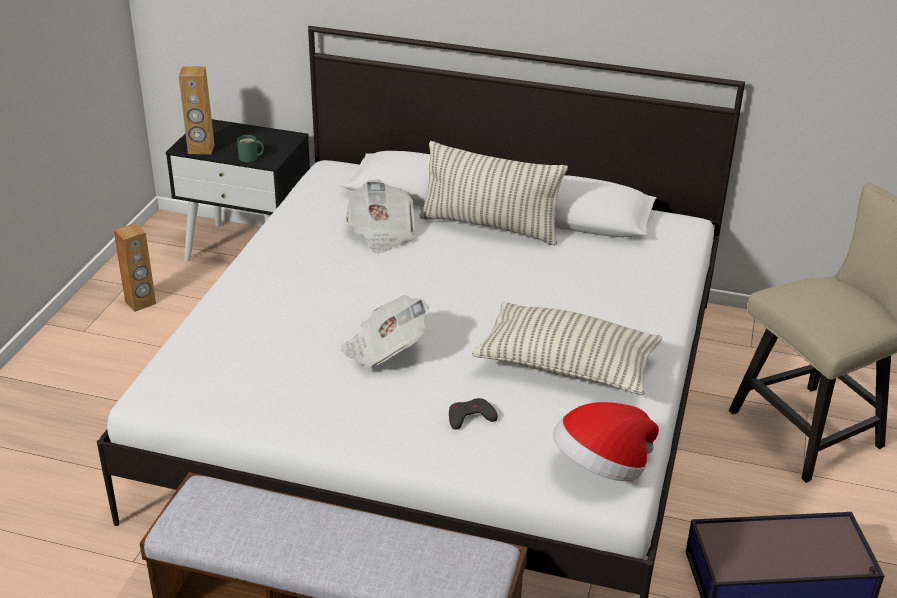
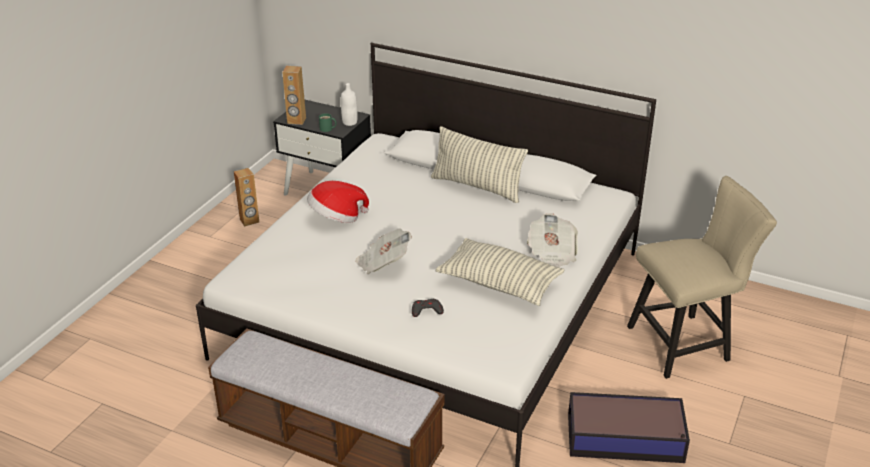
camera: 10 degrees right, 0 degrees up
(281, 146) = (349, 122): none -> white bottle
(381, 234) = (402, 186): newspaper -> newspaper (552, 254)
(601, 468) = (501, 349): hat -> hat (336, 218)

